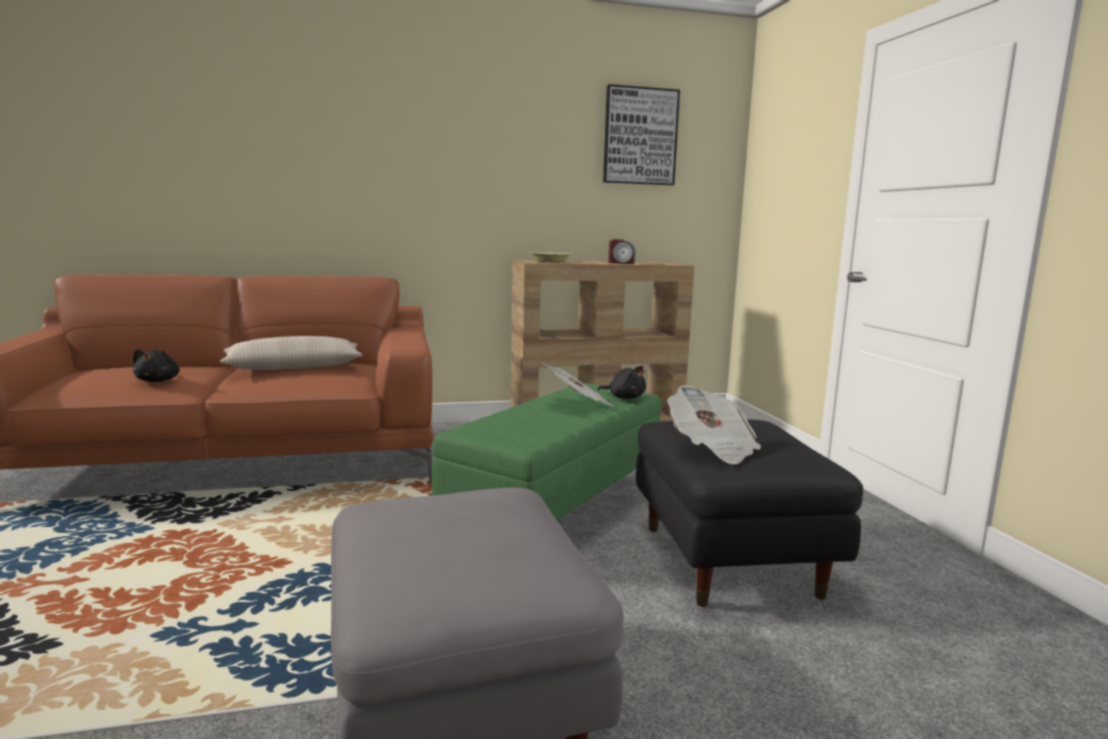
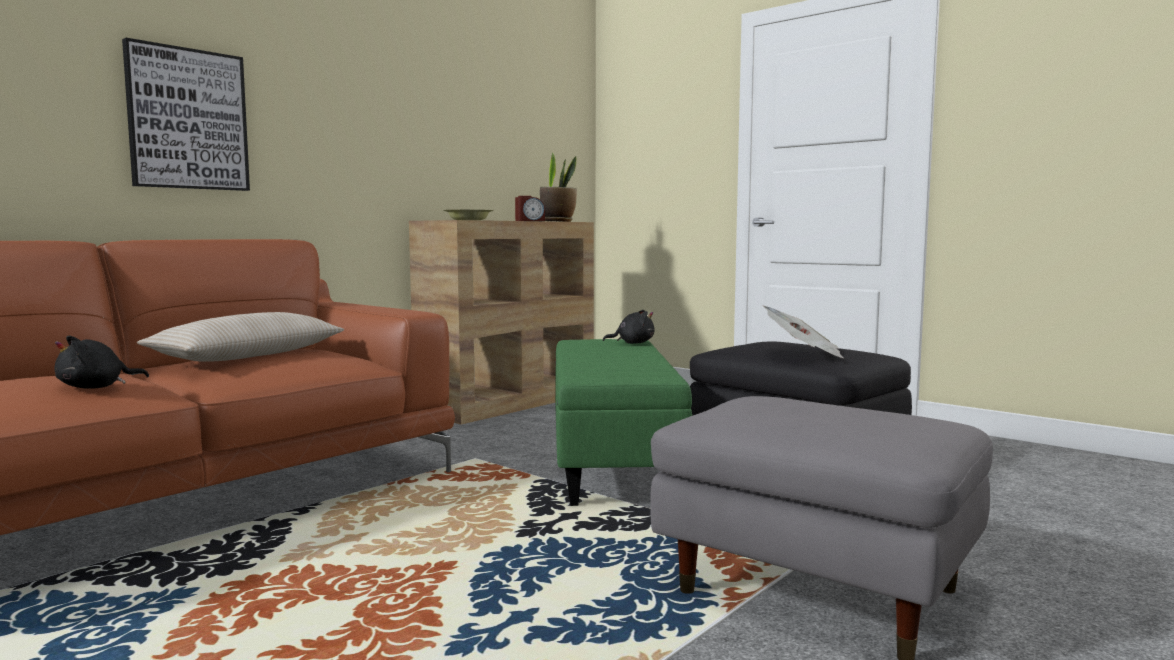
camera: 35 degrees left, 5 degrees down
(159, 381) = (96, 387): black plush toy -> black plush toy turned 90 degrees clockwise
(579, 405) = (616, 351): newspaper -> none
(640, 136) = (515, 91): picture -> picture (187, 119)
(662, 263) = (558, 221): none -> potted plant

